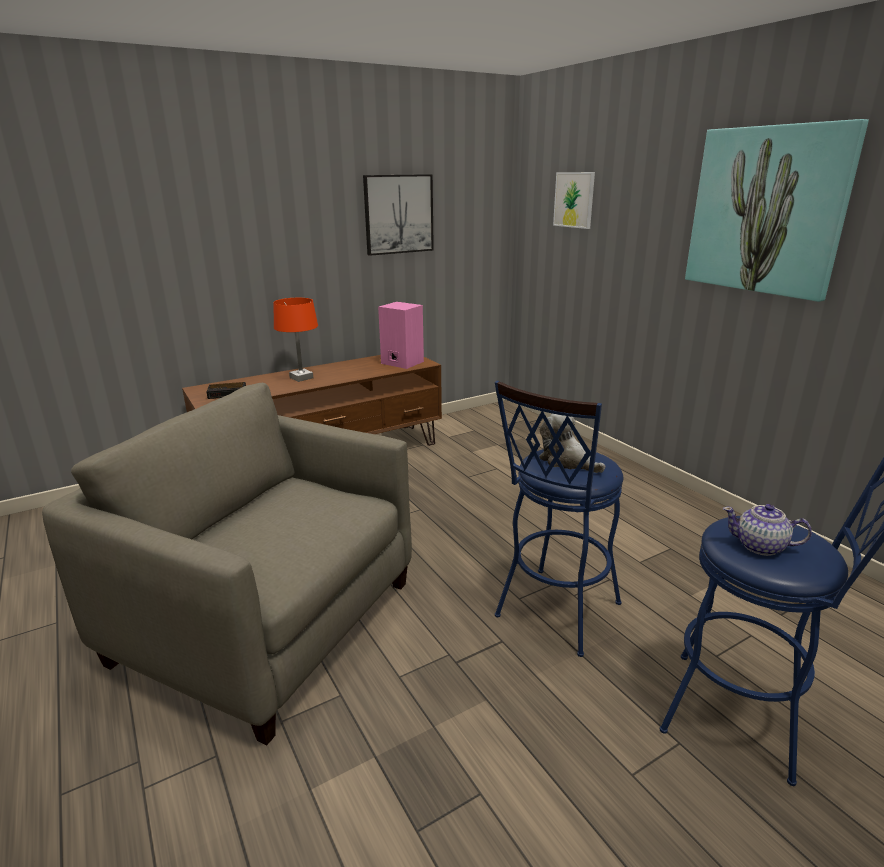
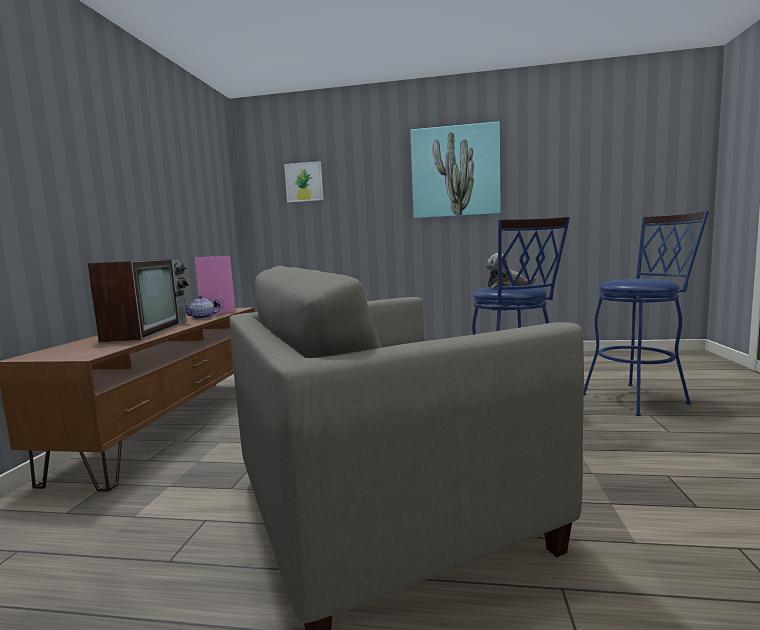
camera: 50 degrees left, 15 degrees down
(228, 393) = (91, 349): alarm clock -> none
(301, 378) = (148, 330): orange table lamp -> television
(398, 214) = (177, 182): picture -> none
(760, 546) = (642, 280): teapot -> teapot (202, 318)

